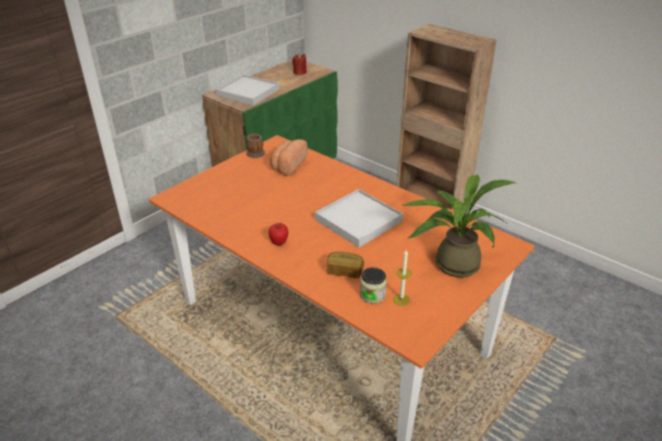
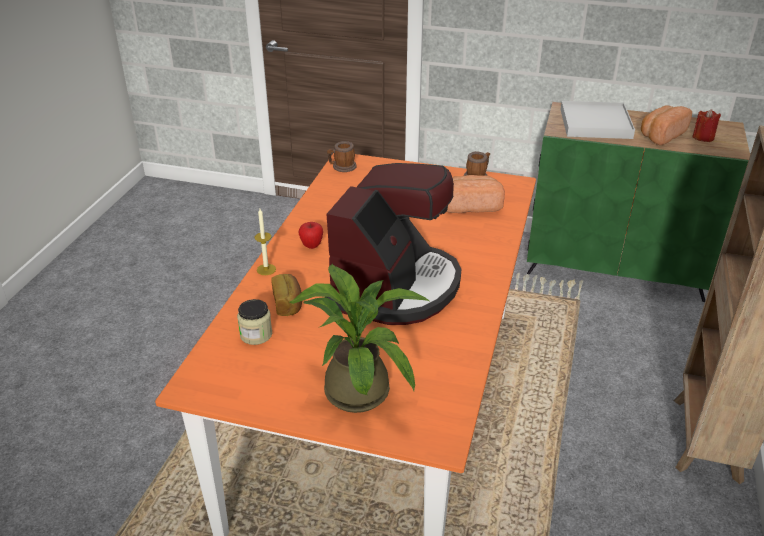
camera: 65 degrees right, 0 degrees up
(179, 201) = (342, 167): none -> mug
(284, 81) = (661, 135): none -> bread
(358, 220) = (395, 287): white tray -> coffee machine
(401, 299) = (259, 359): candle -> candle (266, 269)

